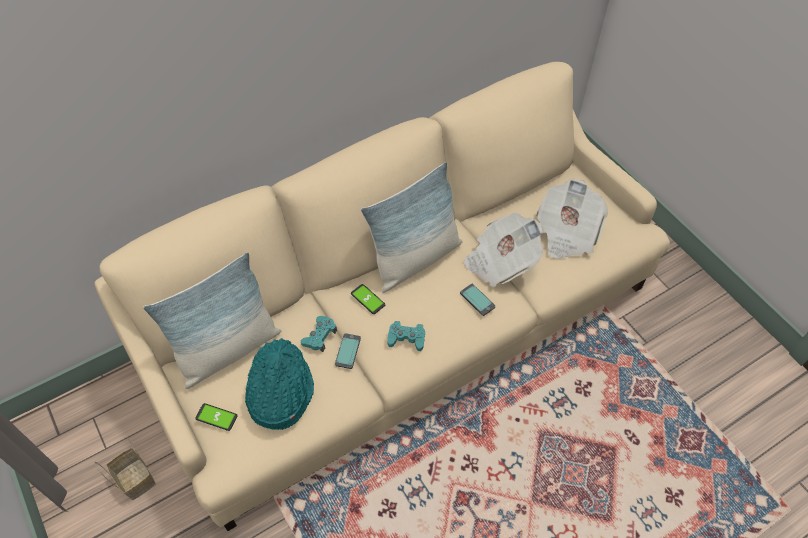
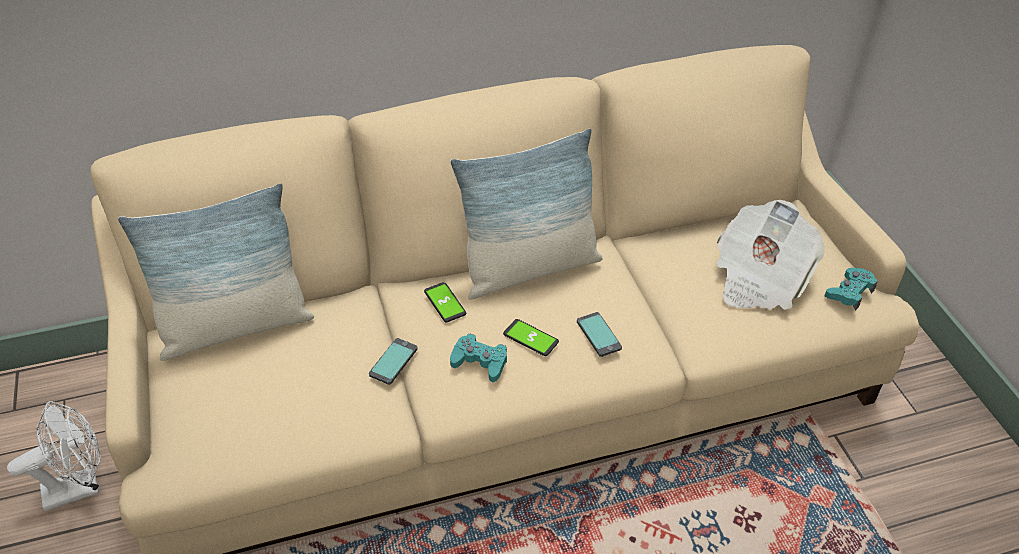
camera: 15 degrees right, 10 degrees down
(134, 479) = (80, 487): basket -> white fan
(216, 417) = (183, 403): phone -> phone (530, 338)
(279, 392) = (278, 391): turquoise hat -> none
(319, 336) = (362, 335): turquoise game controller -> turquoise game controller (849, 292)
(501, 261) = (650, 294): newspaper -> none

